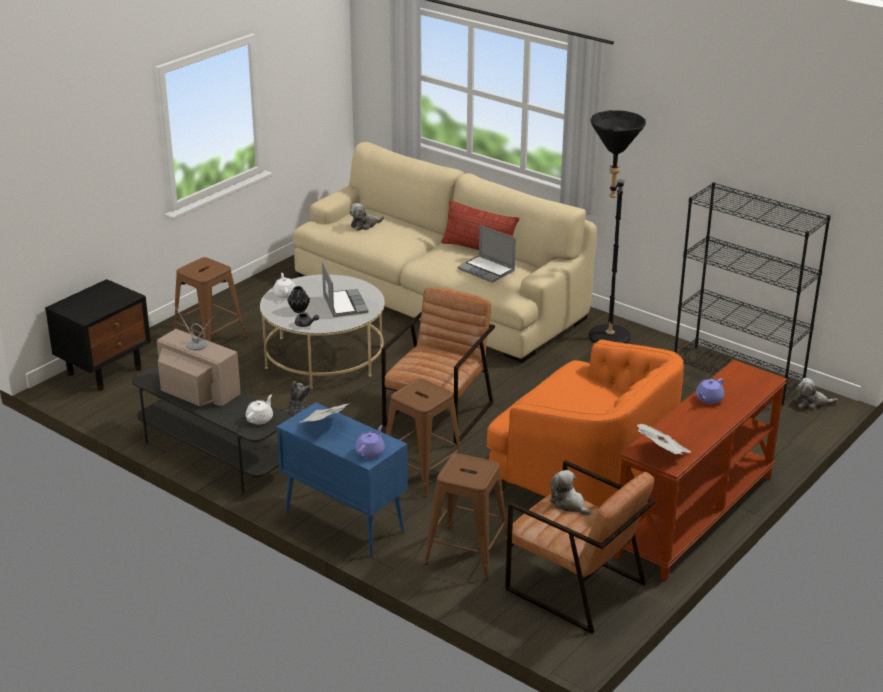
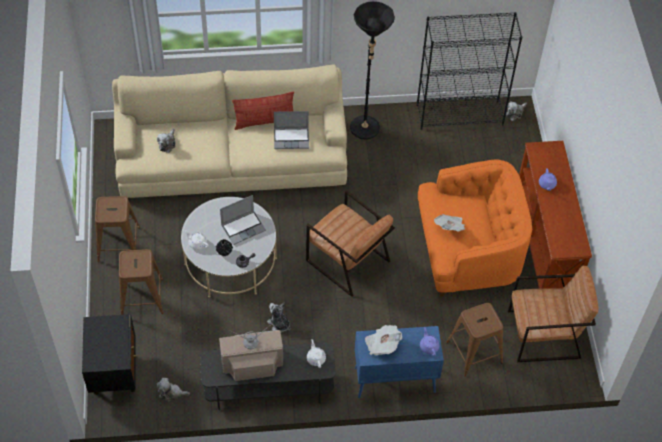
camera: 45 degrees left, 25 degrees up
(344, 304) = (243, 227): laptop -> laptop turned 120 degrees clockwise
(422, 472) = (390, 312): brown stool -> brown stool (119, 244)
(439, 414) = (347, 261): brown armchair -> brown armchair turned 150 degrees clockwise
(569, 504) = (533, 299): plush toy -> plush toy (171, 393)
(662, 452) = (569, 243): newspaper -> newspaper (449, 227)

